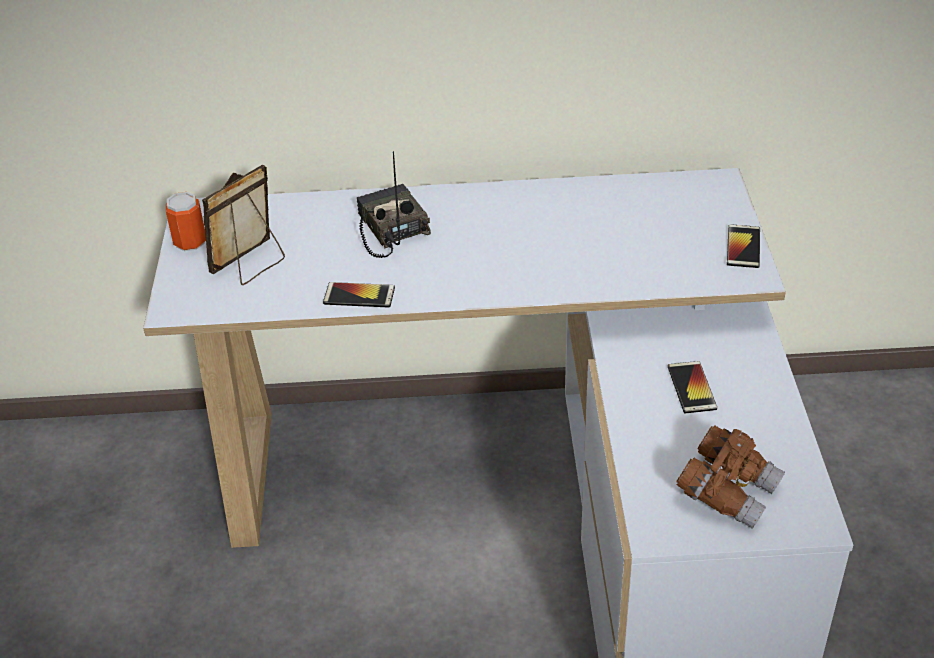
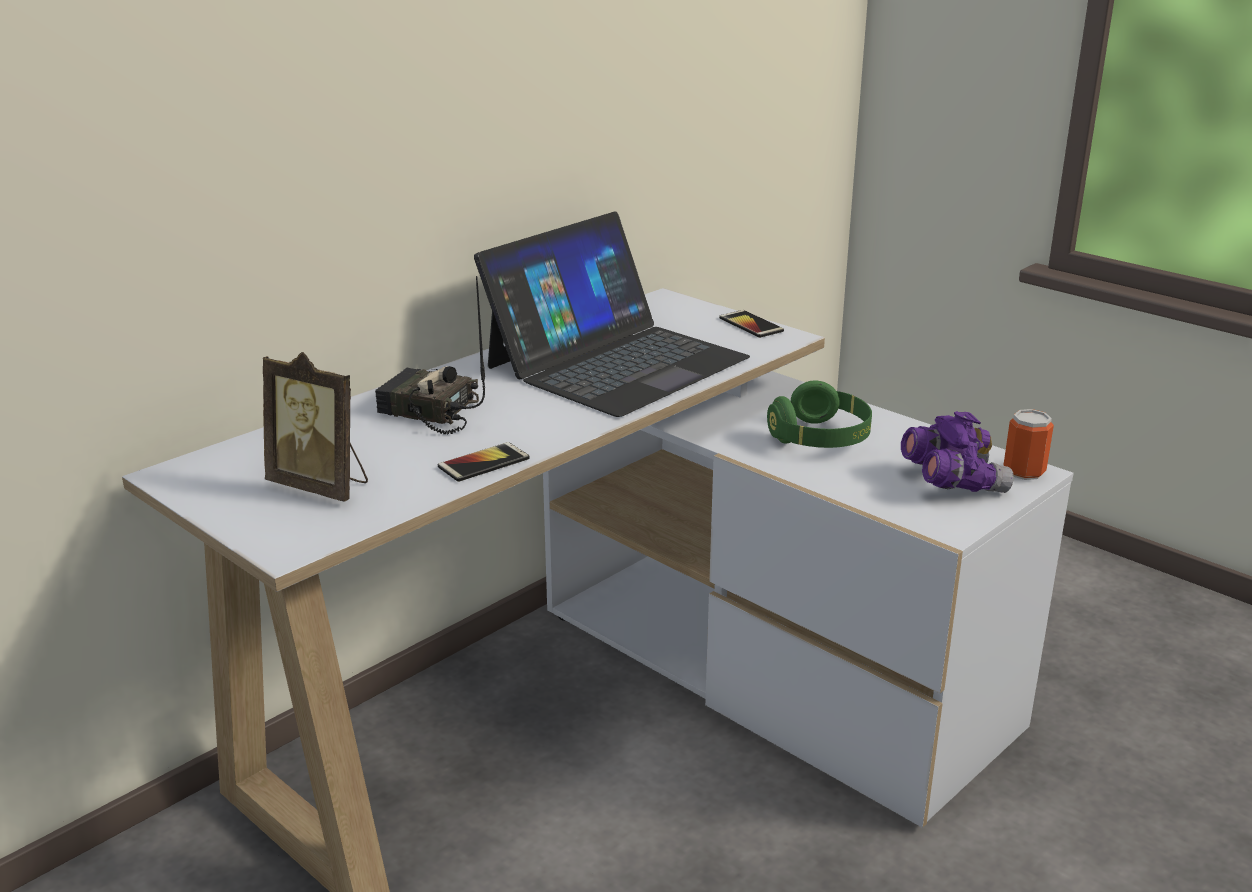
camera: 45 degrees left, 15 degrees down
(190, 242) = (211, 496): can -> can (1024, 471)
(251, 265) = (321, 486): picture frame -> picture frame turned 60 degrees counterclockwise
(577, 239) = (616, 362): none -> laptop
(691, 388) = (820, 439): phone -> green headphones
(728, 492) = (952, 482): brown binoculars -> purple binoculars

